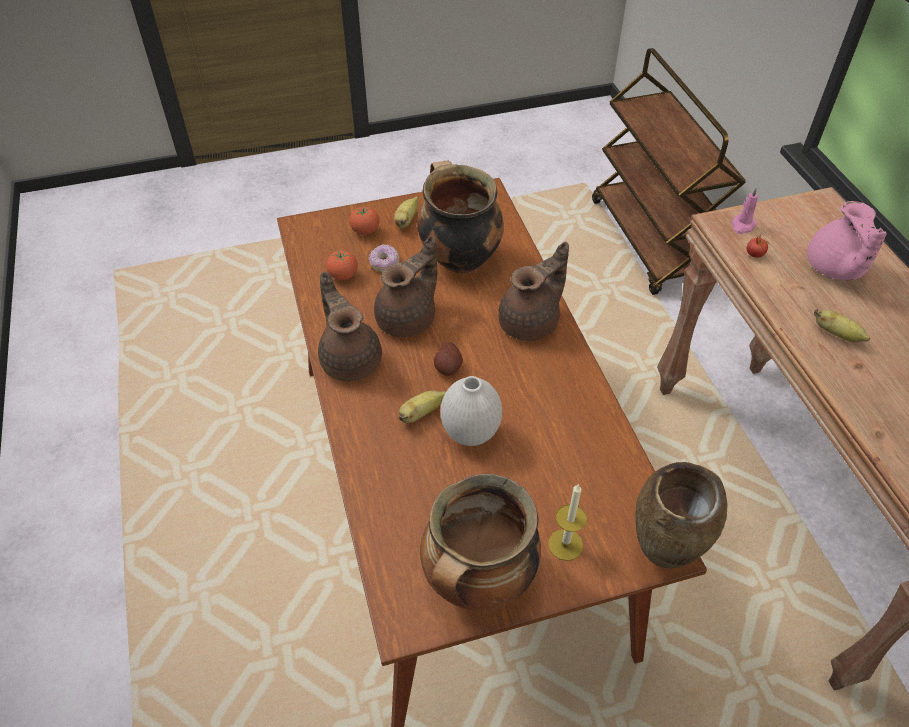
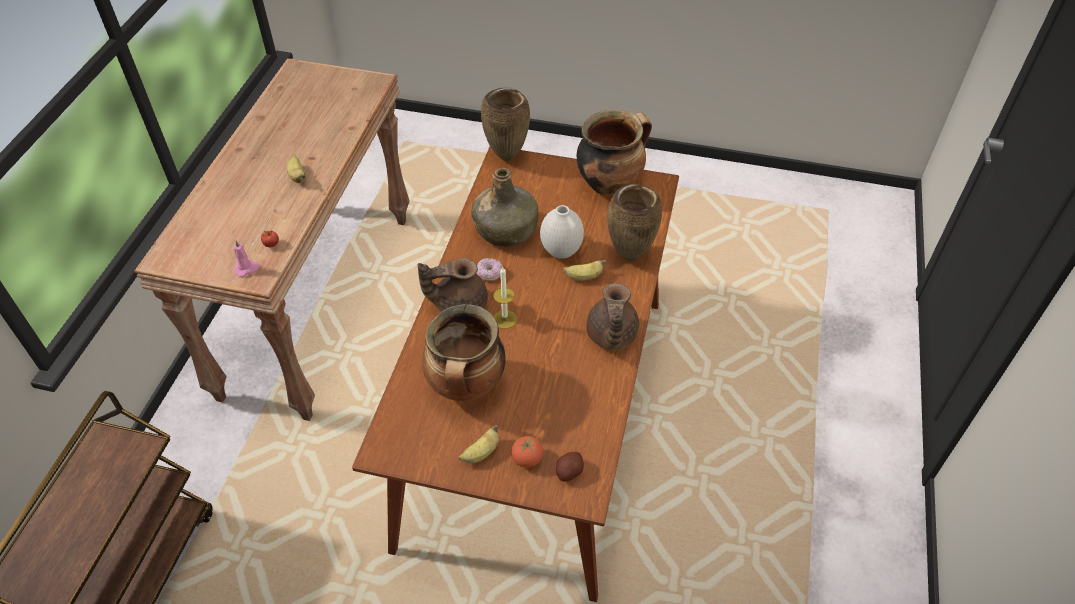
camera: 150 degrees left, 0 degrees up
(343, 275) = (576, 416): tomato -> none
(382, 469) = (629, 255): none -> brown vase
(384, 264) = (533, 412): donut -> donut (489, 273)
(408, 319) = (547, 349): brown teapot -> none
(448, 367) = (544, 299): potato -> potato (569, 471)
(559, 432) = (506, 230): none -> green bottle
(565, 544) = (551, 180): candle -> candle (505, 319)
(834, 268) = (235, 212): pink teapot -> none

